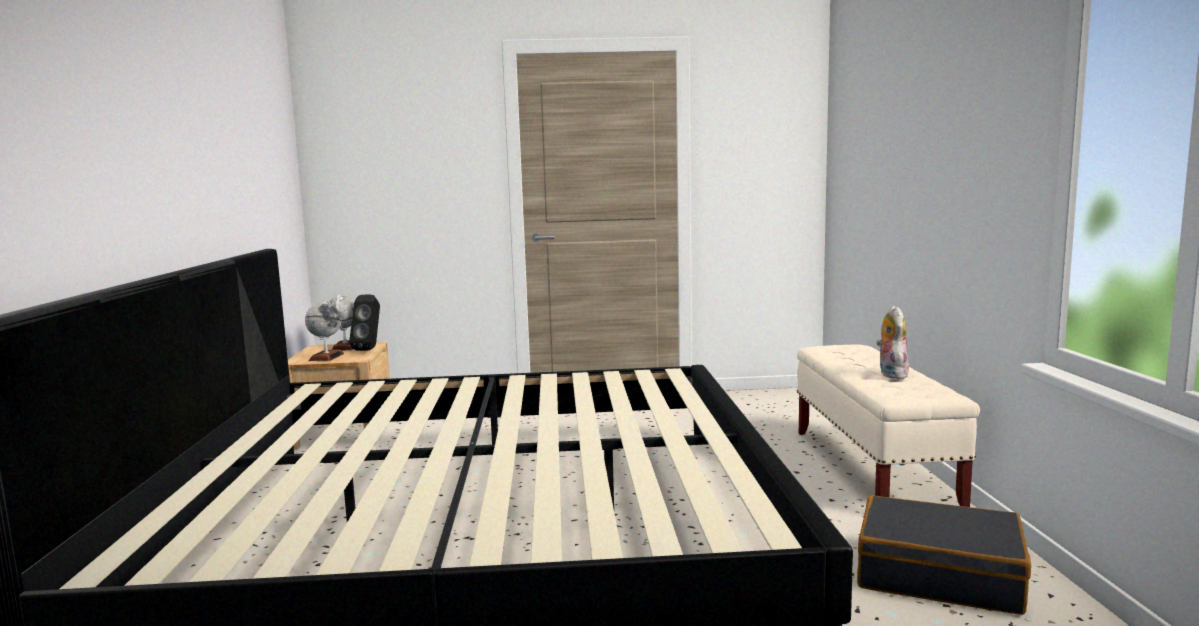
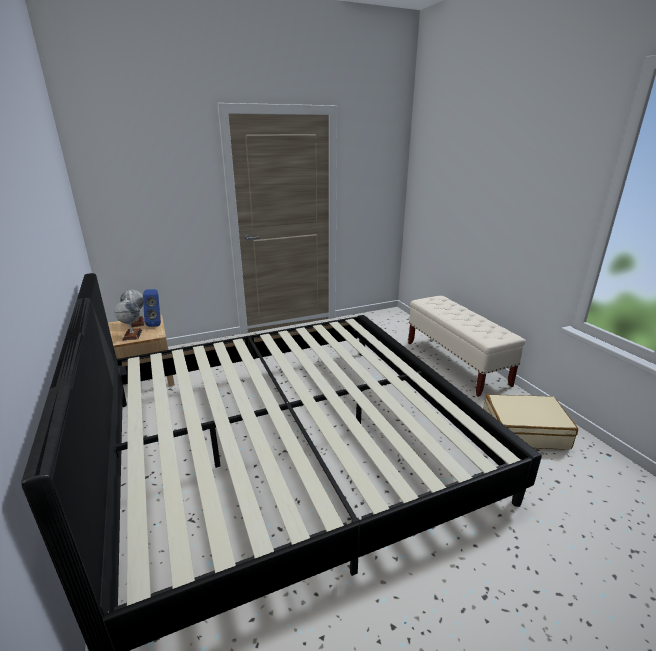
camera: 20 degrees left, 15 degrees up
(369, 349) = (156, 323): black speaker -> blue speaker
(890, 374) = (473, 321): plush toy -> none
(938, 574) = (524, 430): black suitcase -> beige suitcase

